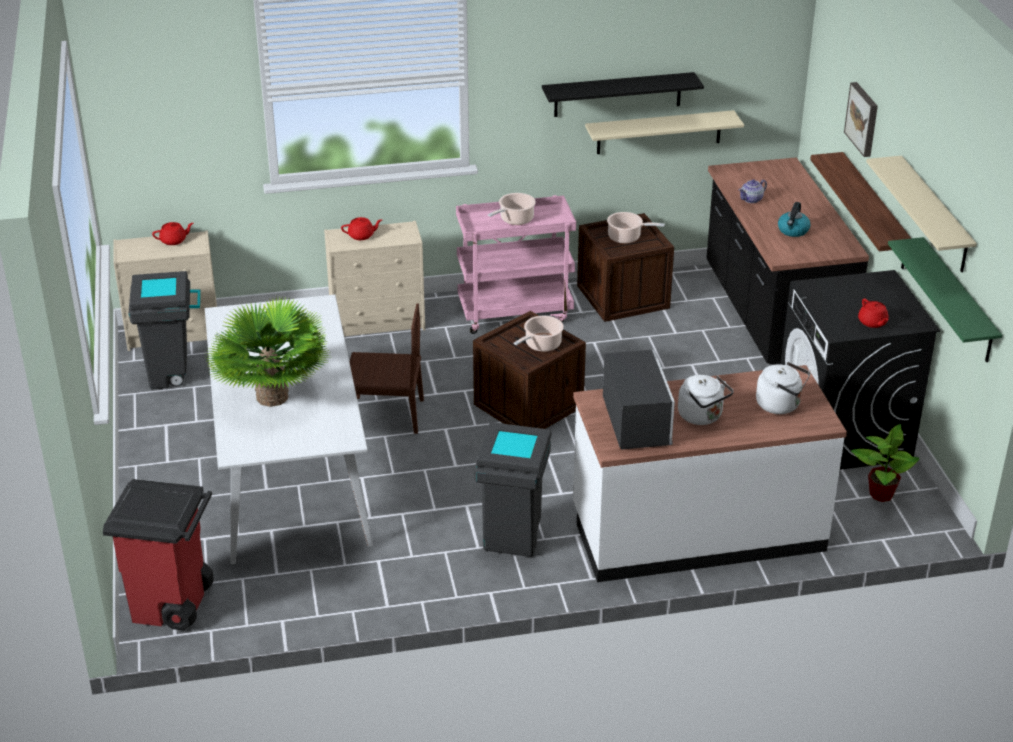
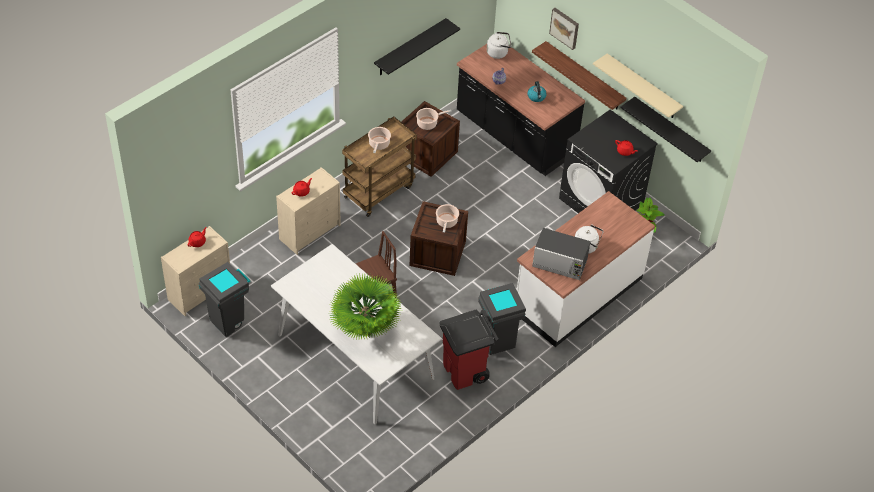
camera: 35 degrees left, 15 degrees up
(172, 605) = (368, 462): red trash can -> red trash can (465, 372)
(515, 312) = (379, 191): pink cart -> brown cart
(636, 421) = (560, 263): microwave -> microwave turned 150 degrees clockwise
(659, 132) = (429, 56): beige shelf -> none
(780, 405) = (616, 223): white kettle -> white kettle (498, 52)
(958, 301) = (670, 131): green shelf -> black shelf

